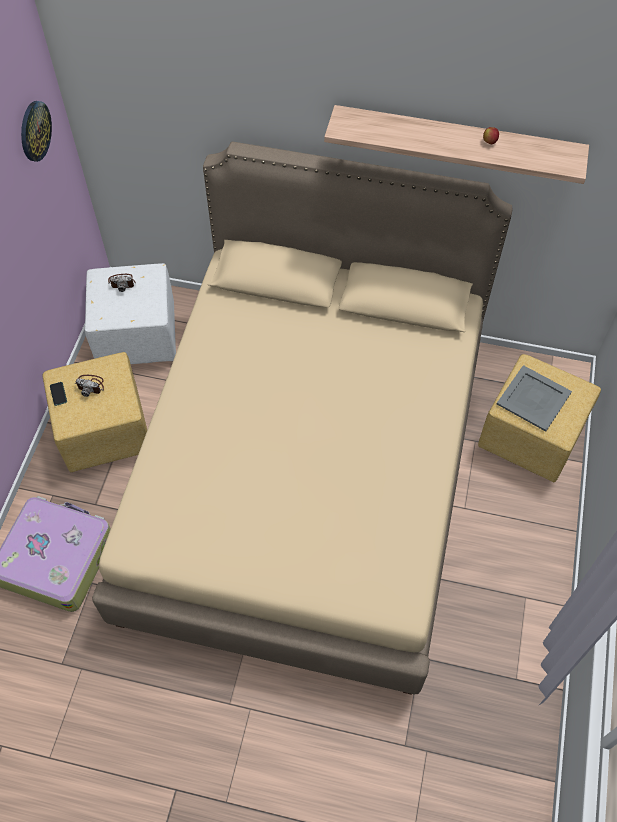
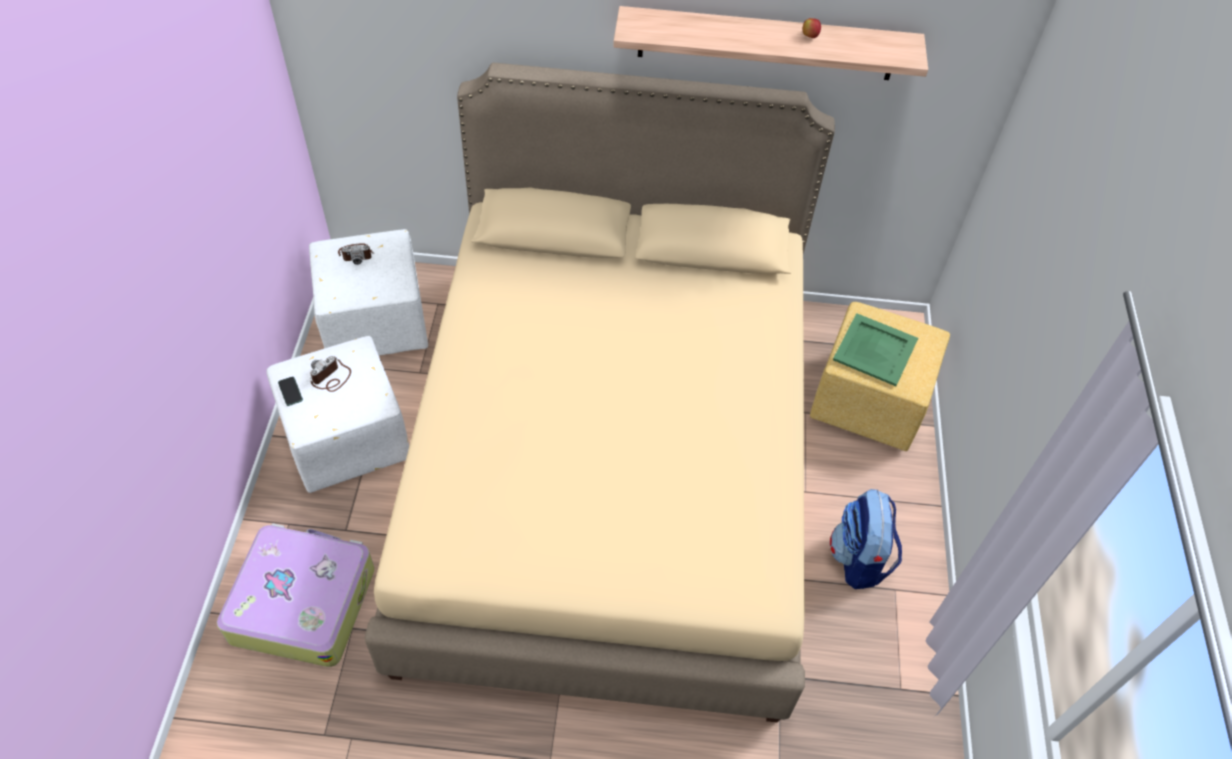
camera: 10 degrees left, 5 degrees down
(34, 131) = (247, 57): wall clock -> none
(91, 385) = (331, 378): camera -> camera turned 120 degrees clockwise
(104, 432) = (347, 441): yellow ottoman -> white ottoman
(499, 569) = (859, 559): none -> backpack
(534, 398) = (876, 349): grey tray -> green tray

